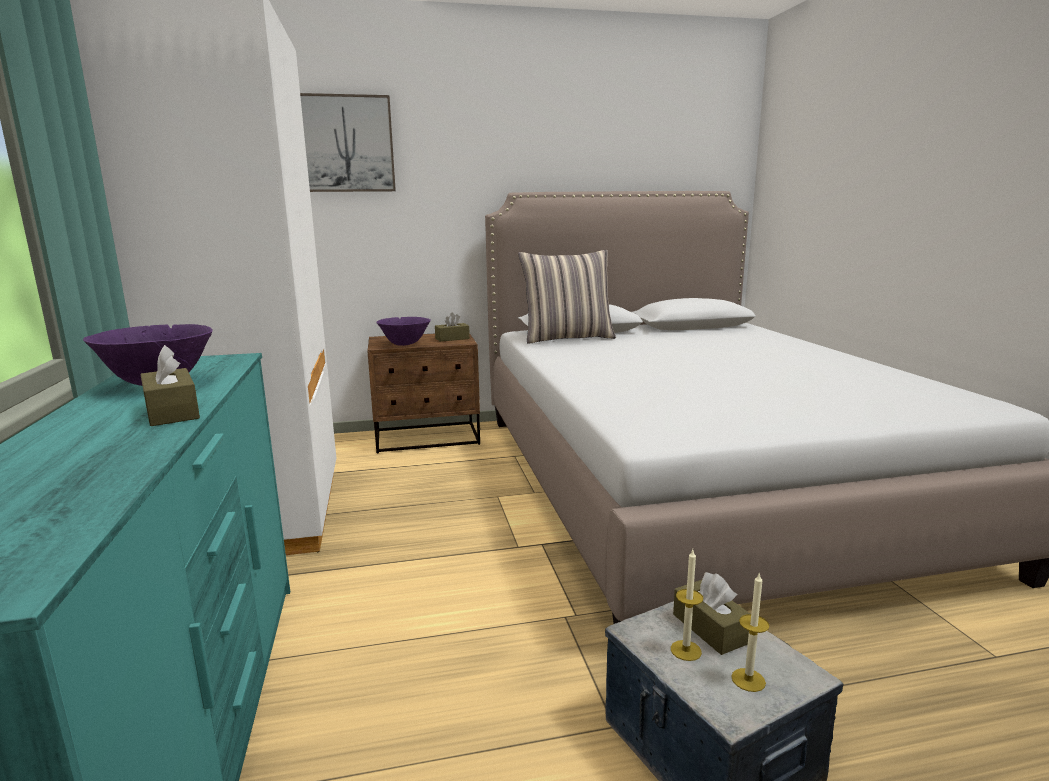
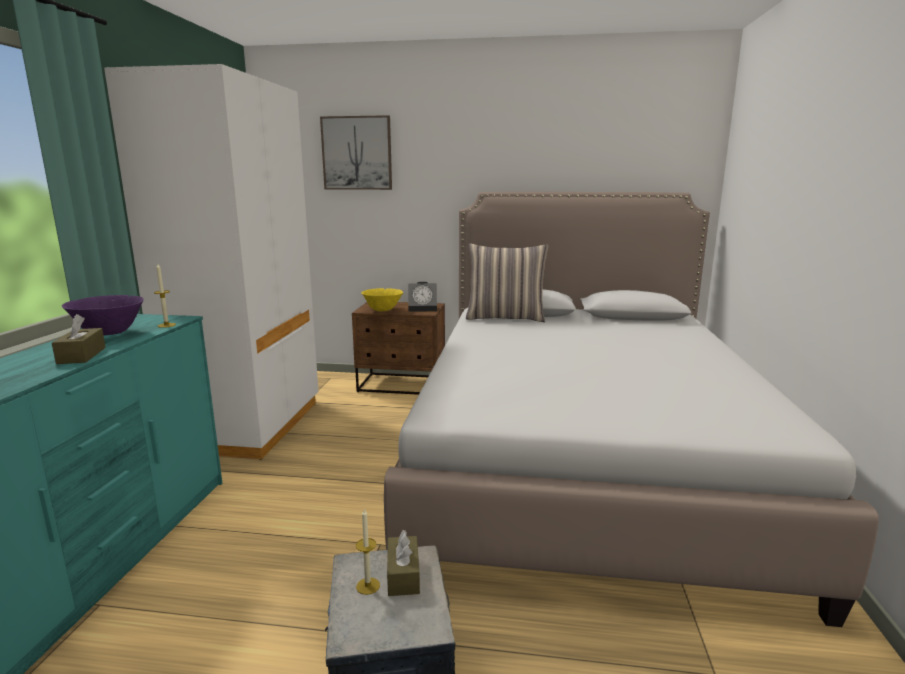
camera: 20 degrees right, 0 degrees up
(404, 345) = (382, 310): purple bowl -> yellow bowl
(452, 338) = (423, 308): brown tissue box -> alarm clock
(748, 680) = (386, 619): candle -> candle (166, 325)

